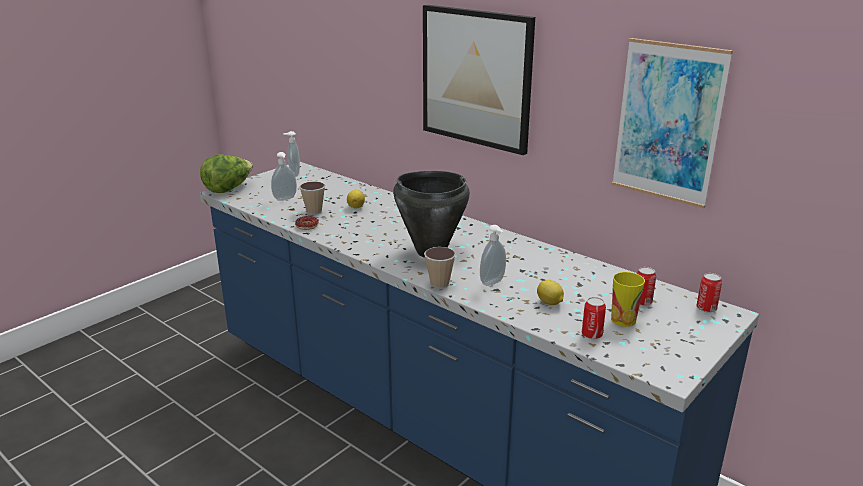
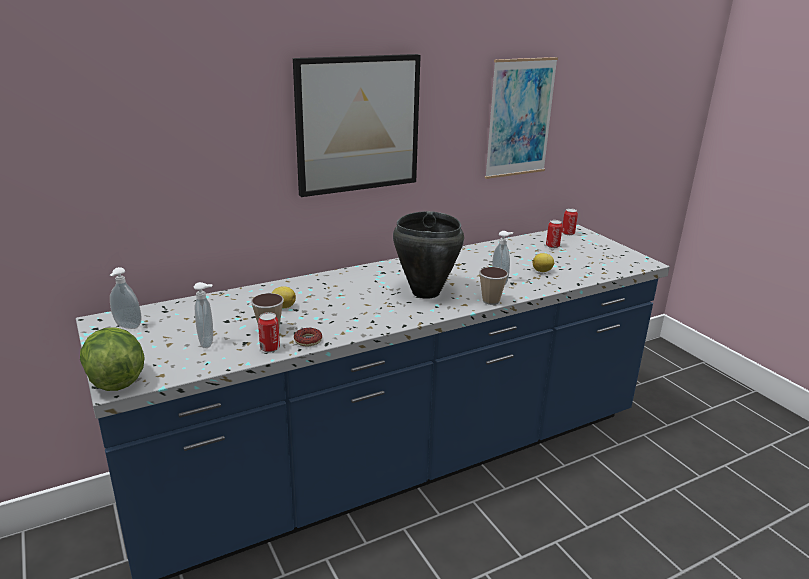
camera: 70 degrees left, 0 degrees up
(591, 334) = (592, 269): can -> can (270, 348)
(623, 320) = (575, 257): cup -> none

